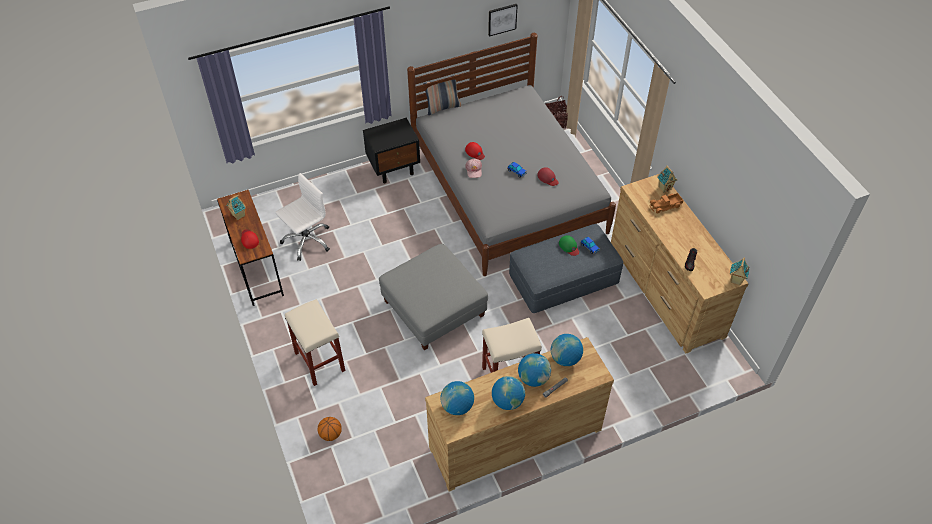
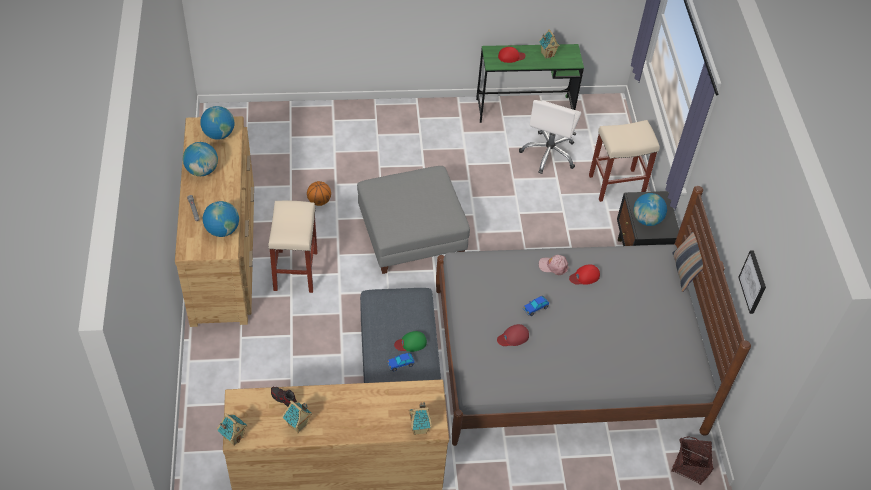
camera: 105 degrees right, 0 degrees up
(256, 268) = (524, 109): brown desk -> green desk
(307, 240) = (549, 154): white office chair -> white office chair turned 45 degrees clockwise
(320, 362) = (385, 132): beige stool -> beige stool (616, 185)
(331, 434) = (302, 123): basketball -> basketball (319, 201)
(533, 378) = (215, 197): globe -> globe (647, 220)
(665, 206) = (387, 415): toy truck -> none
(704, 249) = (298, 426): none -> toy house

